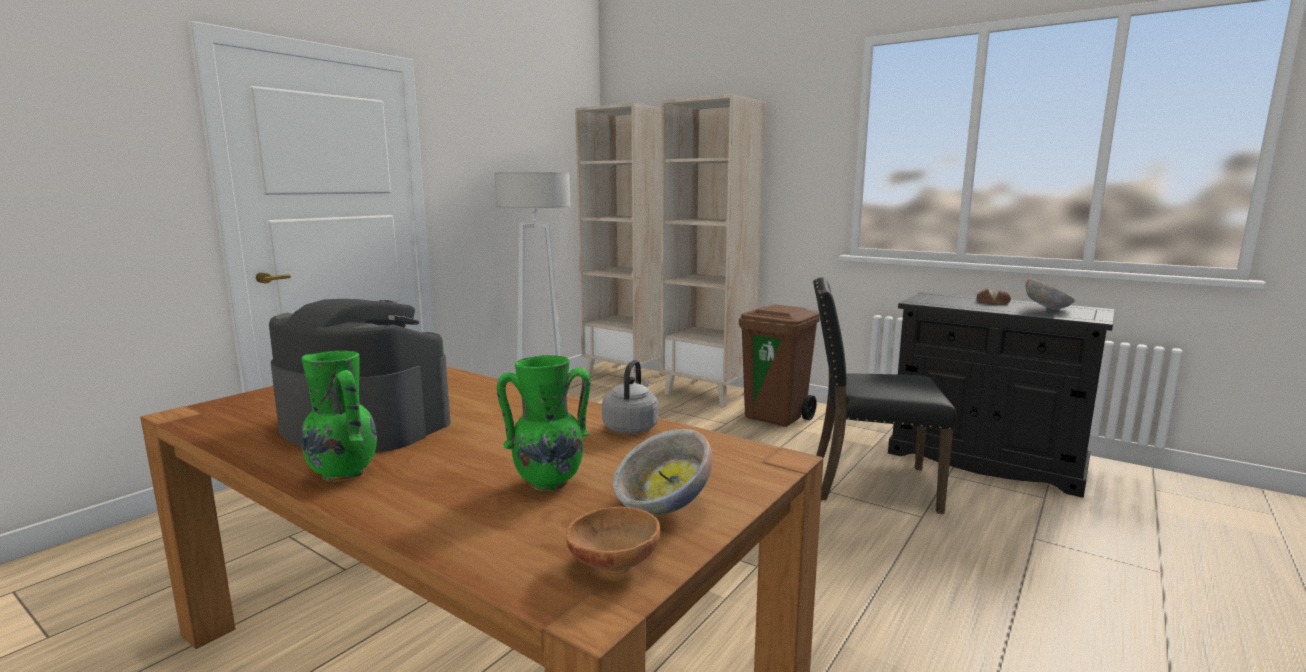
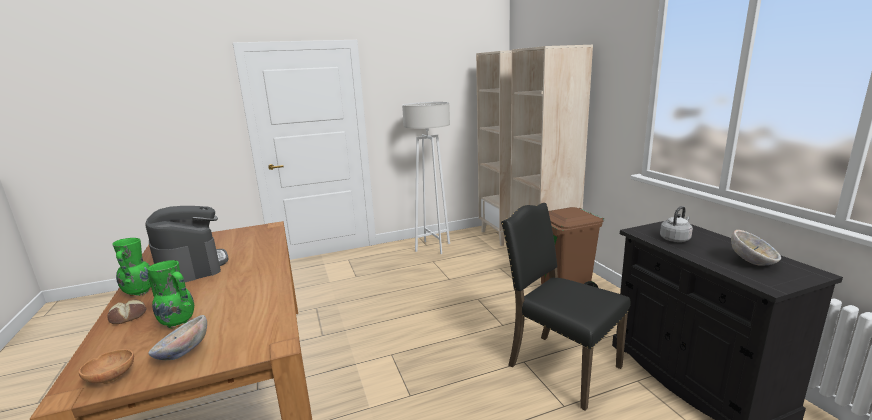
camera: 35 degrees right, 5 degrees up
(631, 427) = (269, 299): grey kettle -> grey kettle (675, 239)
(992, 301) = (716, 242): bread -> bread (128, 315)

